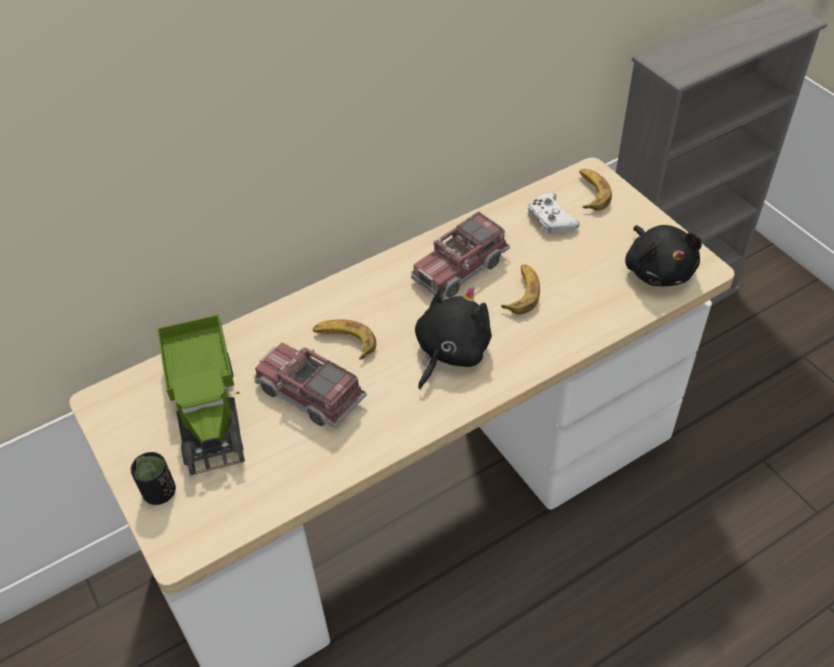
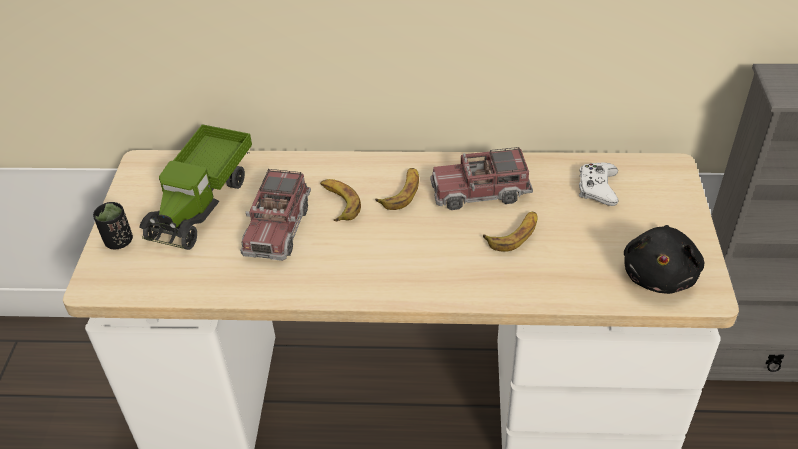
camera: 35 degrees right, 5 degrees down
(310, 394) = (278, 228): toy truck -> toy truck turned 150 degrees counterclockwise
(450, 352) = (410, 251): black plush toy -> none
(591, 193) = (657, 183): banana -> banana (401, 192)

